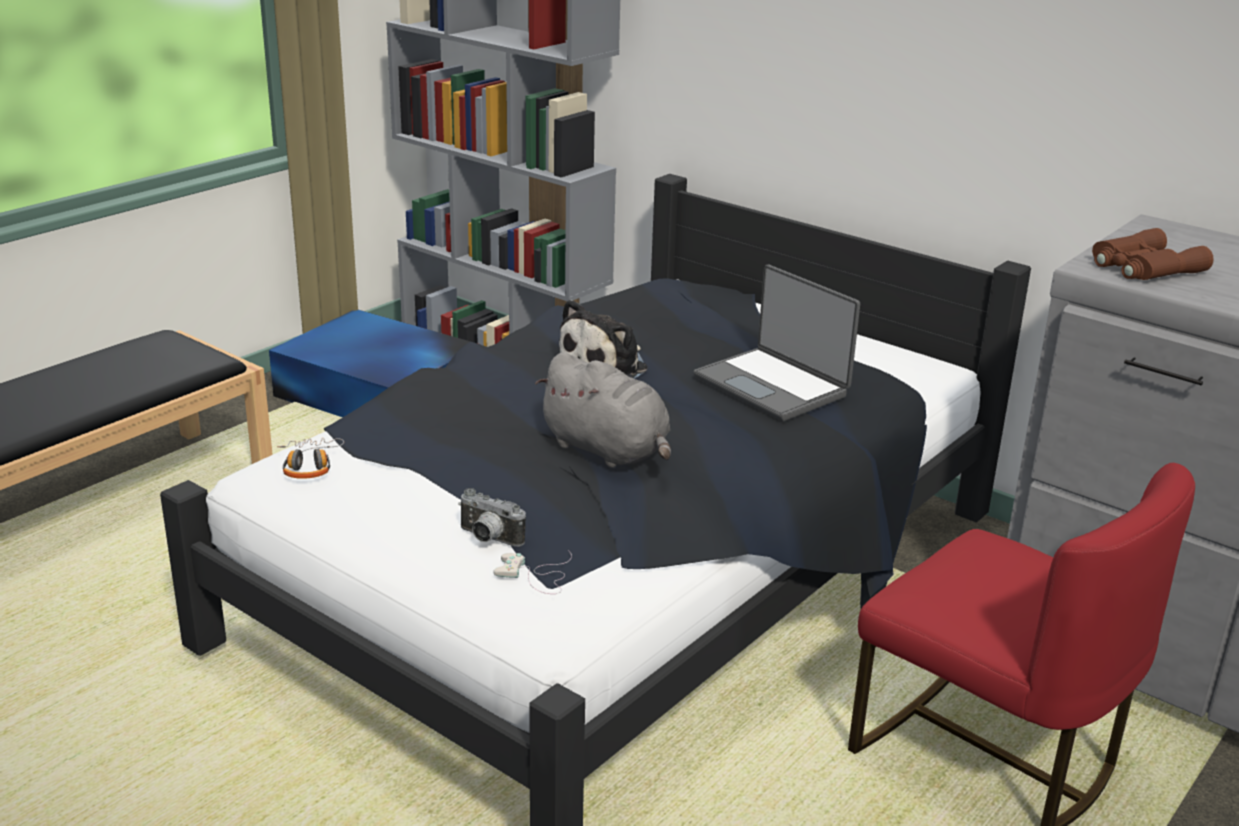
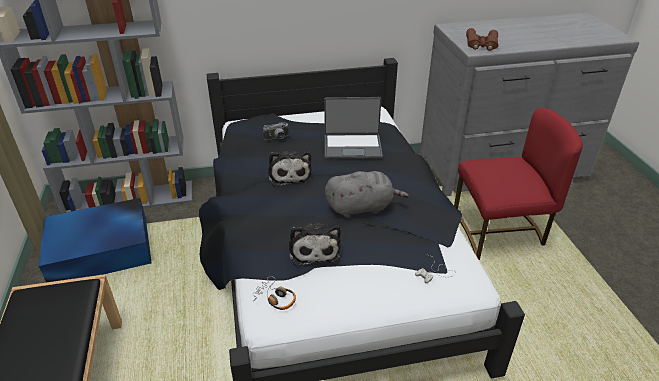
camera: 50 degrees left, 10 degrees up
(450, 452) = (314, 249): none -> plush toy
(487, 539) = (395, 272): camera -> camera (277, 138)

